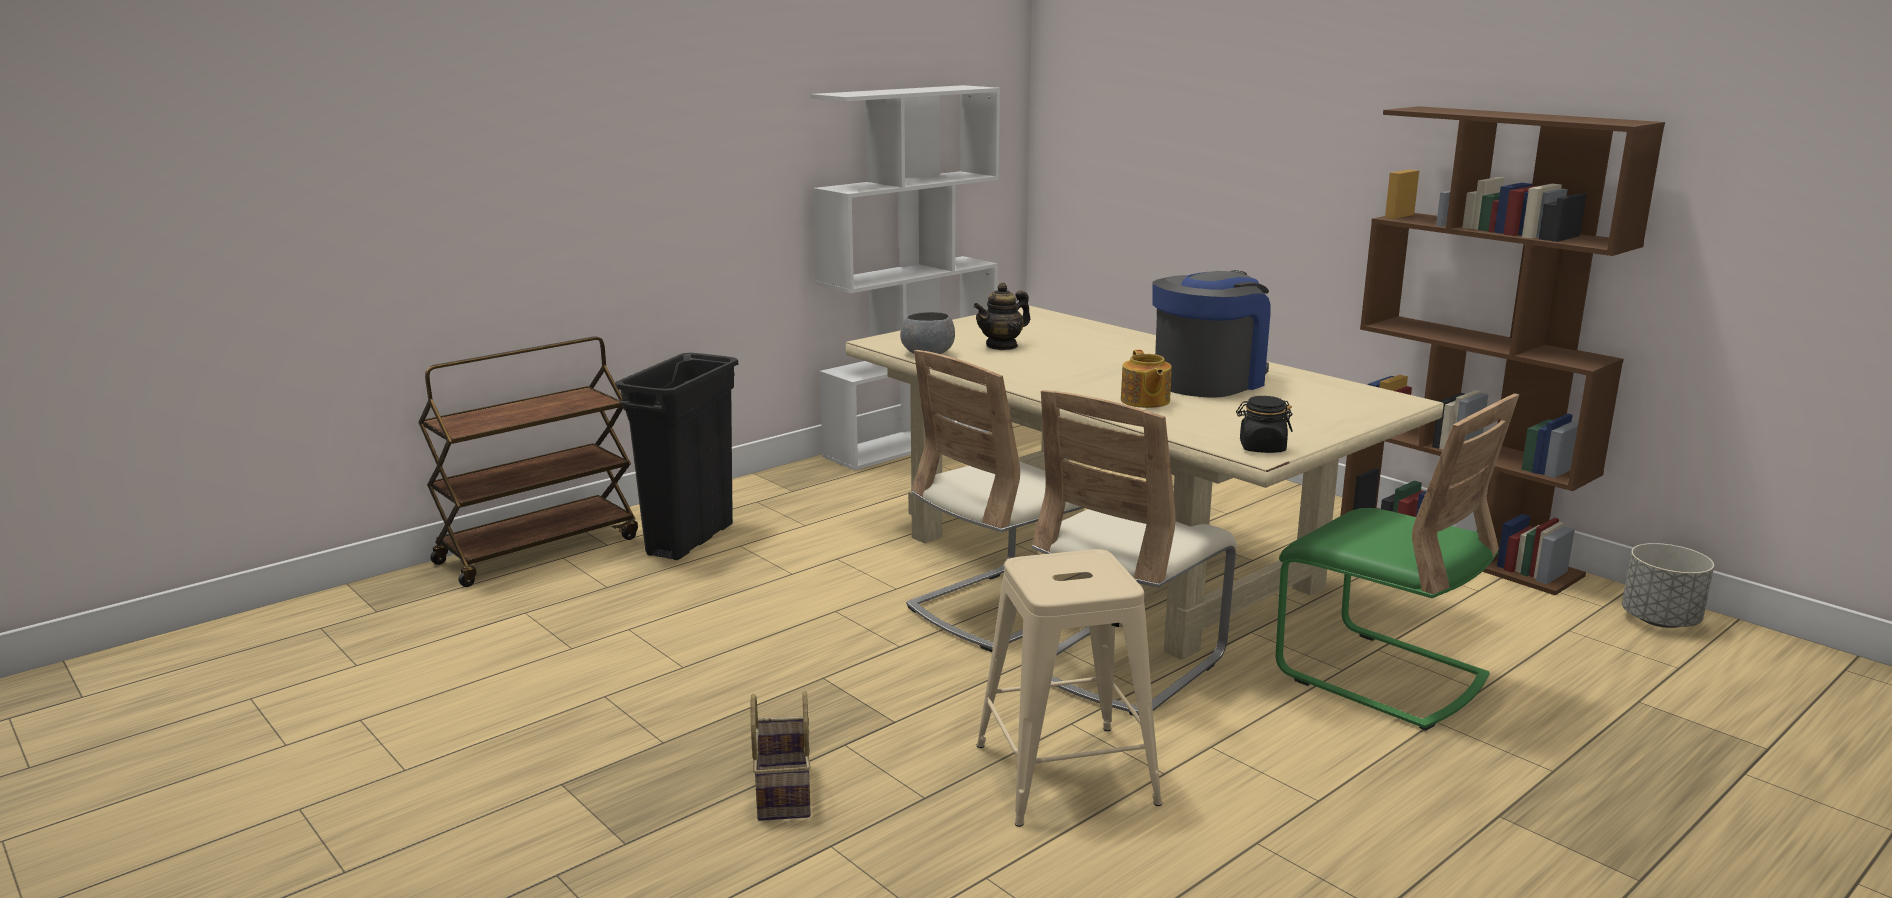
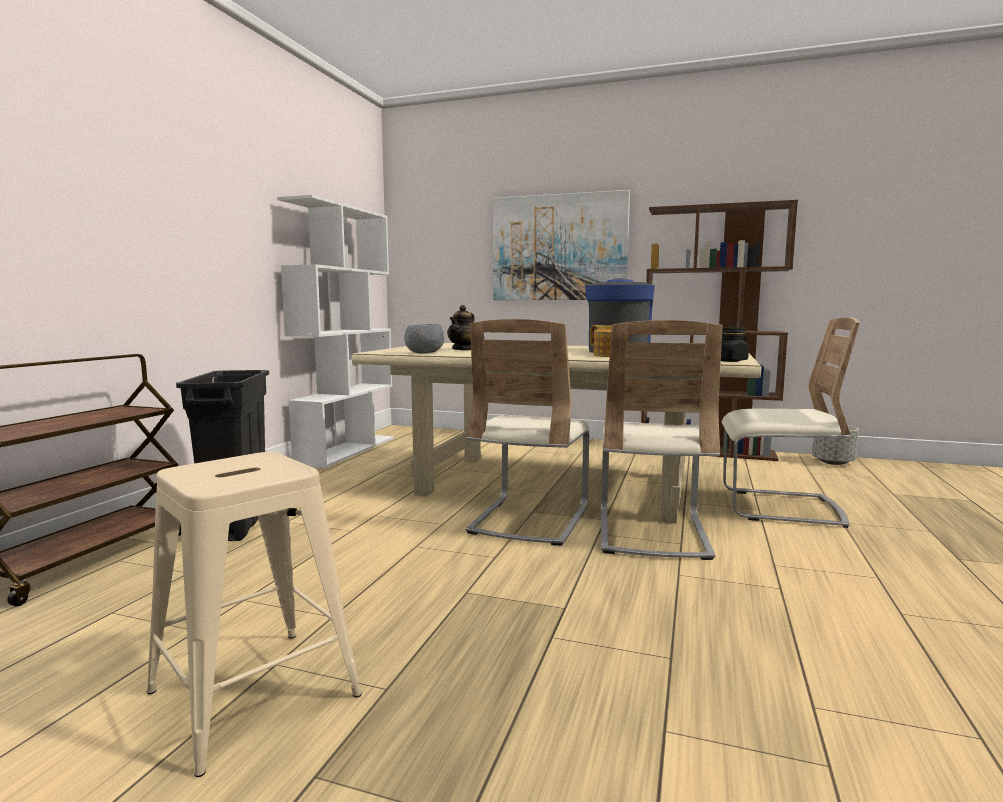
camera: 30 degrees left, 10 degrees down
(782, 790) = (554, 694): basket -> none
(1066, 774) = (729, 607): beige stool -> beige stool (254, 693)
(1271, 149) = (558, 248): none -> picture
(1380, 675) = (779, 508): green chair -> beige chair

